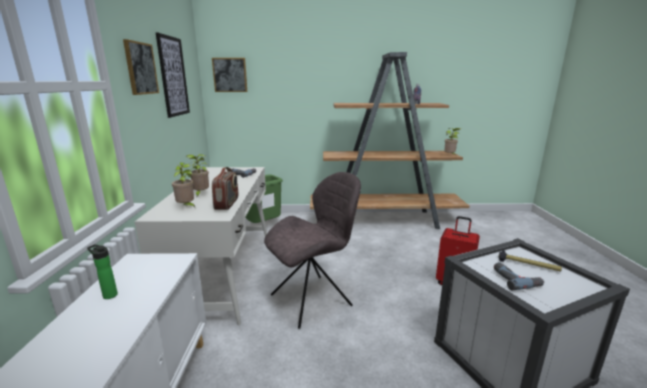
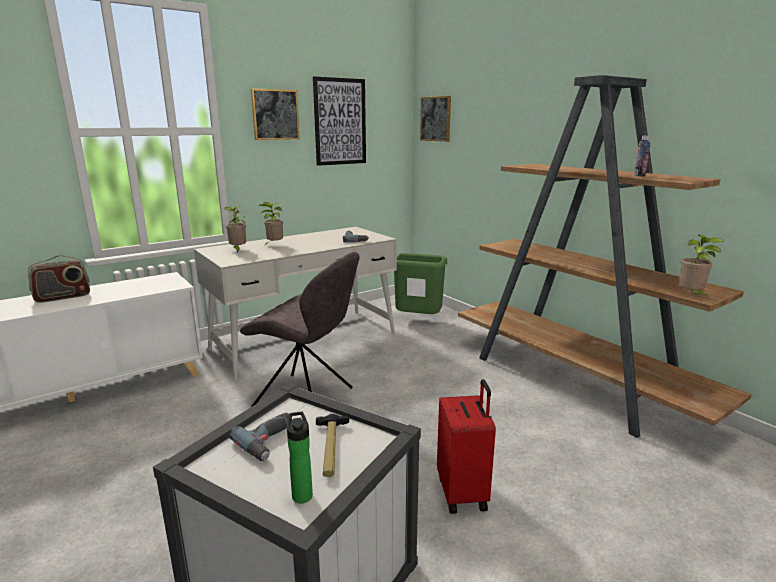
camera: 55 degrees right, 0 degrees up
(108, 295) = (115, 287): bottle -> bottle (302, 494)
(227, 203) = (260, 256): radio -> radio (63, 297)

